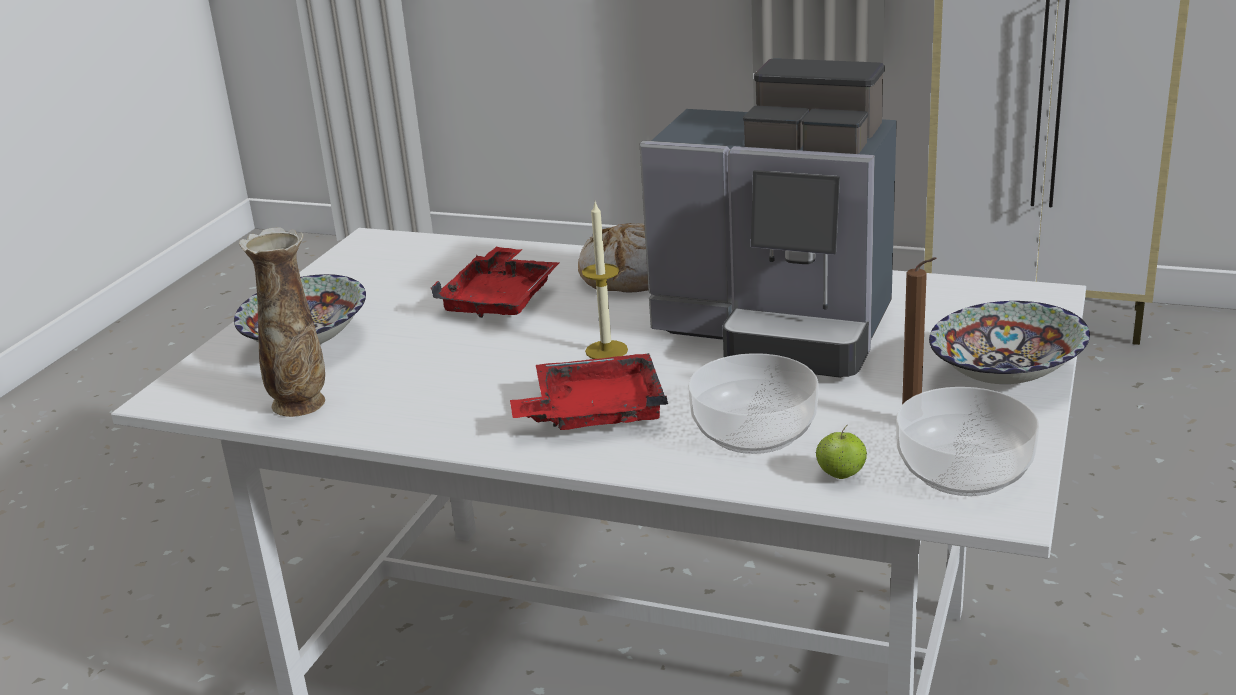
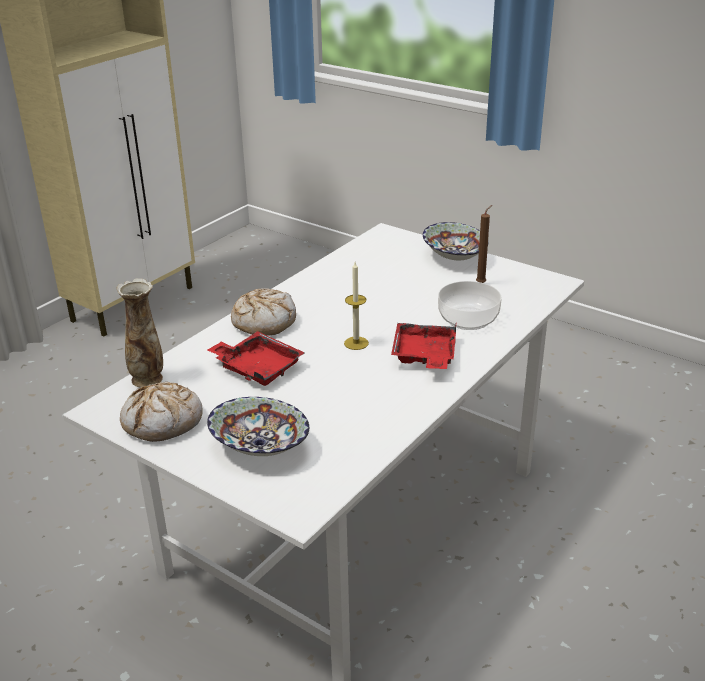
camera: 75 degrees left, 5 degrees up
(300, 404) = (349, 453): vase -> vase (148, 379)
(354, 277) = (163, 421): none -> bread
(779, 329) = (369, 294): coffee machine -> none
(840, 475) = (517, 307): apple -> none
(963, 471) = (526, 283): bowl -> none

